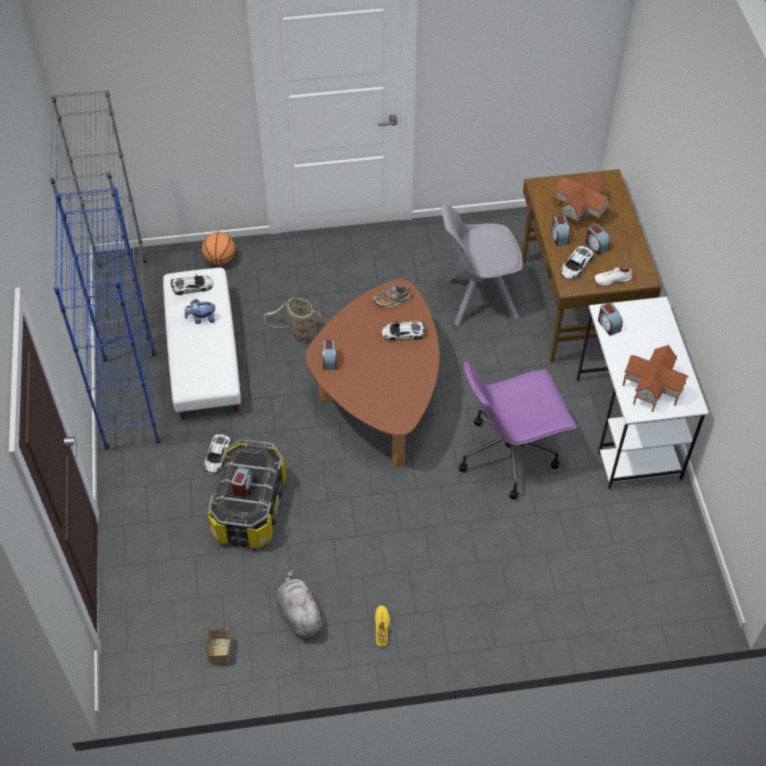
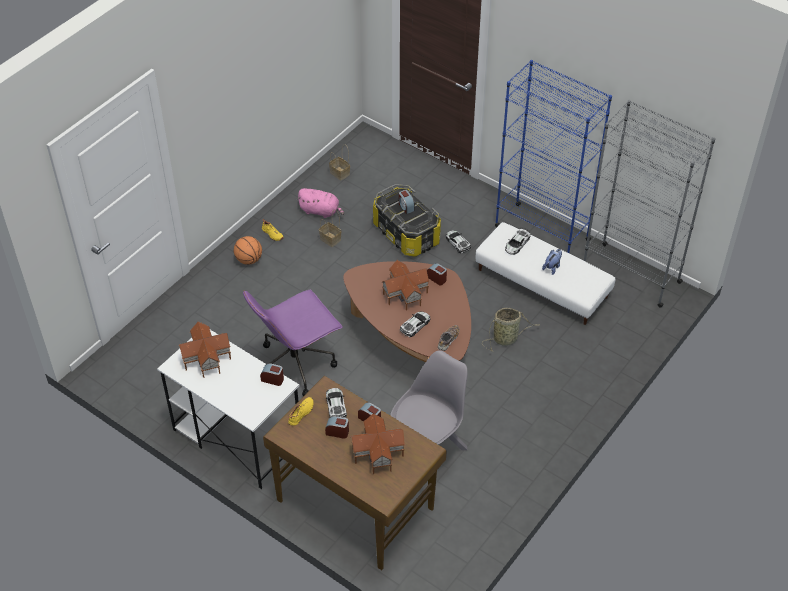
camera: 135 degrees right, 5 degrees down
(192, 287) = (586, 279): toy car -> toy car (517, 244)
(220, 259) = (620, 343): basketball -> basketball (249, 260)
(299, 614) = (321, 211): grey plush toy -> pink plush toy
(329, 566) = (331, 239): none -> basket
(374, 369) = (405, 293): none -> toy house
(509, 454) = (296, 364): purple office chair -> purple office chair turned 150 degrees counterclockwise
(611, 279) = (302, 414): white shoe -> yellow shoe

